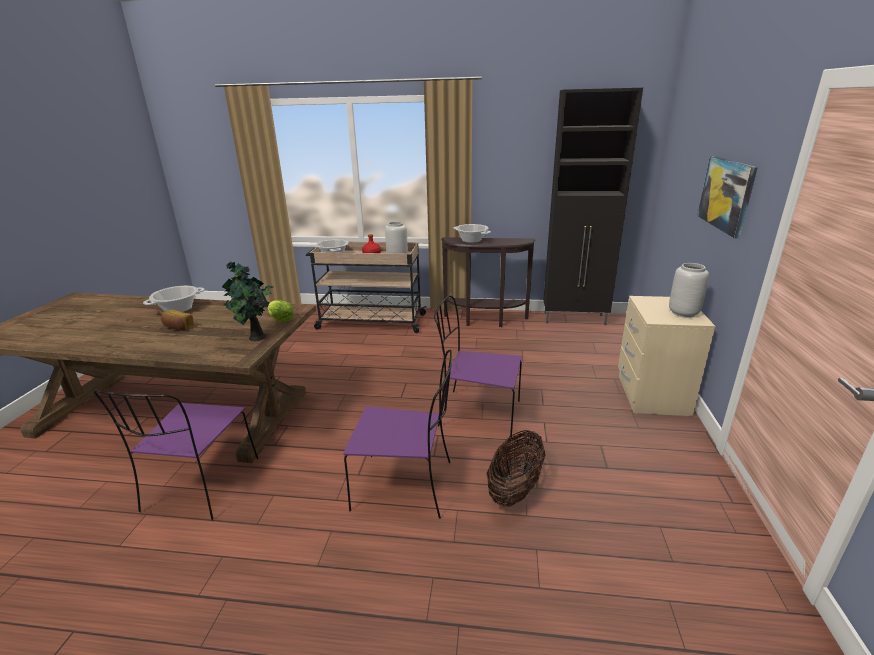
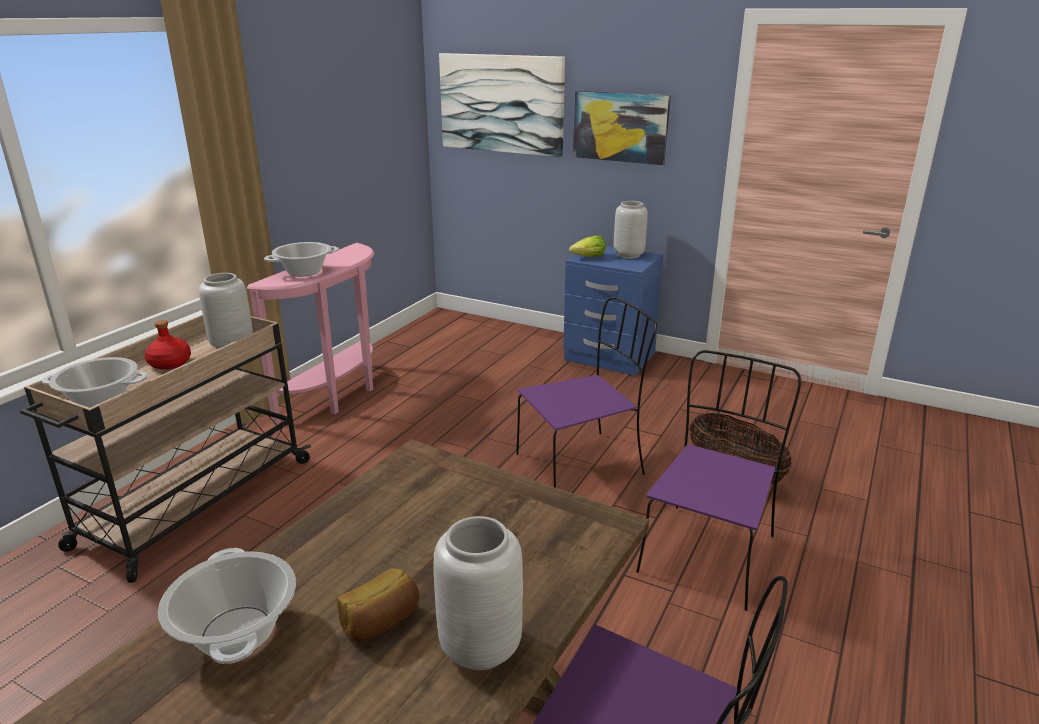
camera: 70 degrees left, 0 degrees up
(158, 346) = (481, 648): none -> grey vase
(256, 338) = (526, 508): potted plant -> none
(280, 319) = (452, 478): lettuce -> lettuce (589, 257)
(477, 413) = (582, 464): purple chair -> purple chair turned 150 degrees counterclockwise
(485, 321) = (339, 396): brown console table -> pink console table
(575, 319) = (410, 339): black cabinet -> none
(651, 395) = (609, 357): beige nightstand -> blue nightstand
(684, 163) = (501, 104): none -> picture

